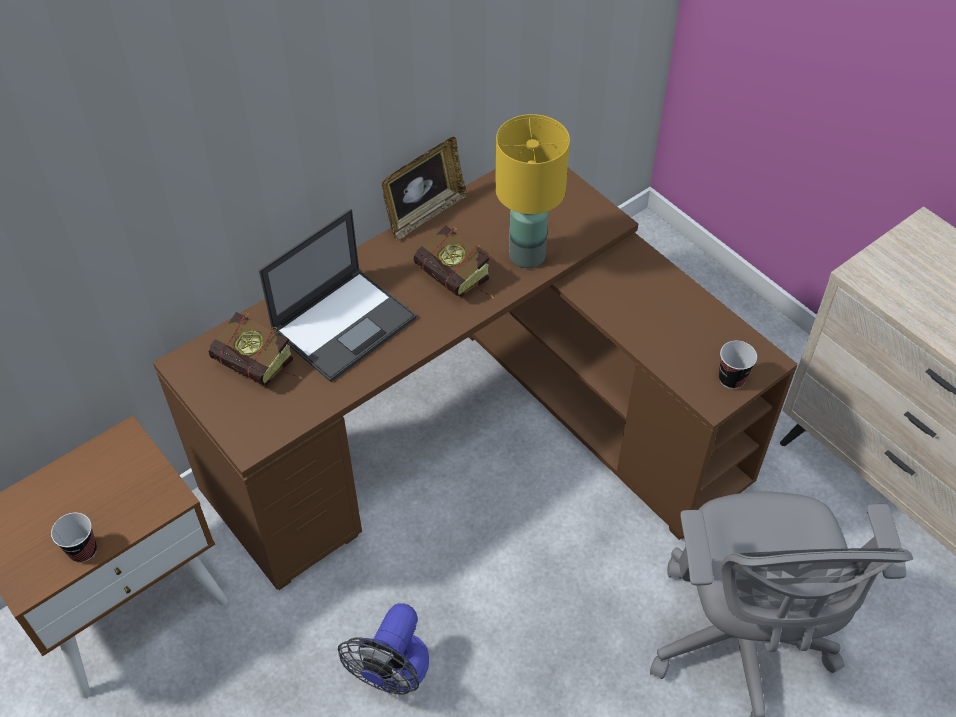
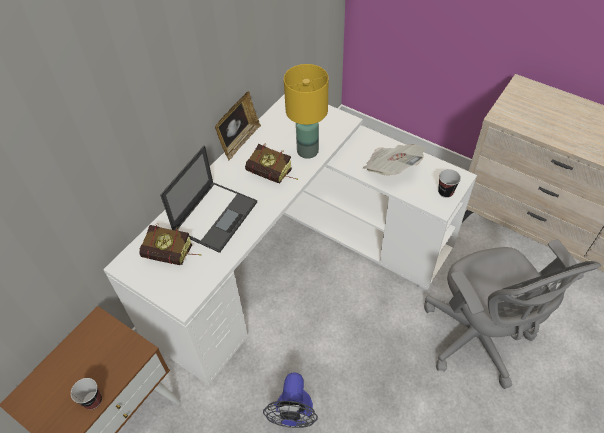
camera: 15 degrees left, 0 degrees up
(478, 432) = (293, 261): brown desk -> white desk
(656, 318) = (391, 169): none -> newspaper

